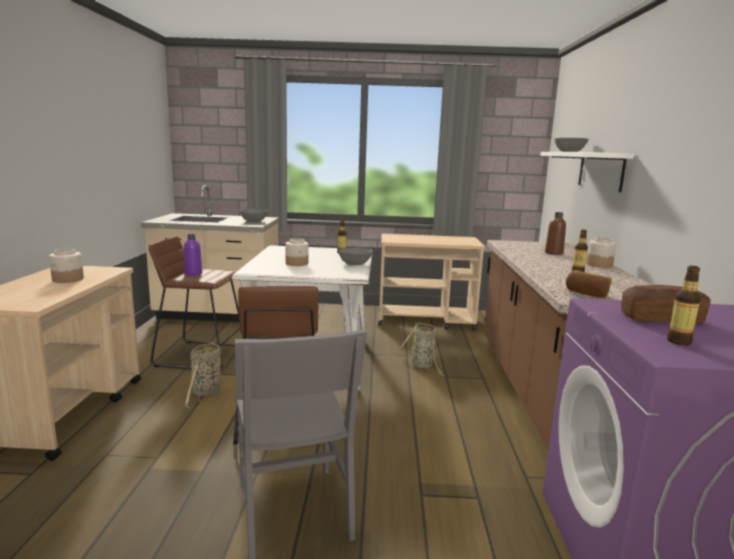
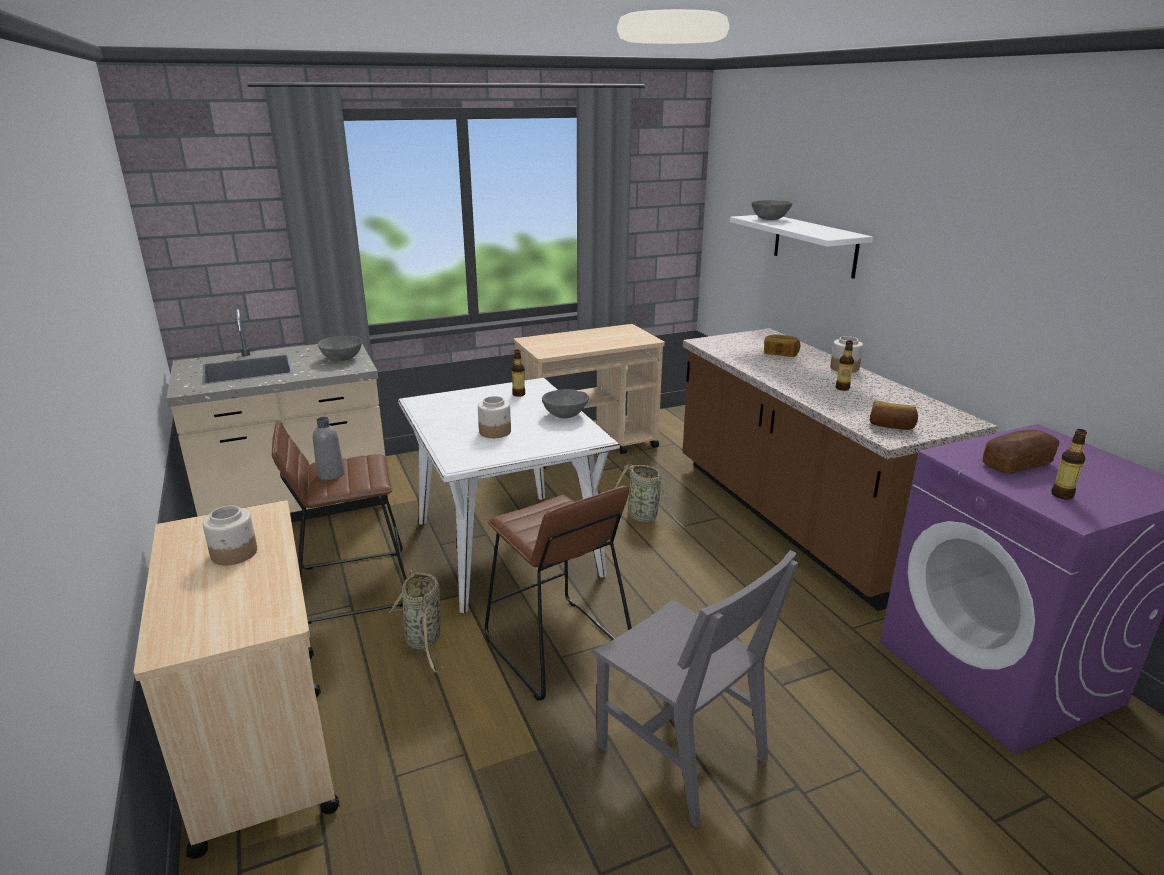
camera: 25 degrees left, 10 degrees up
(193, 273) = (331, 474): purple bottle -> grey bottle
(553, 253) = (780, 354): brown bottle -> bread

